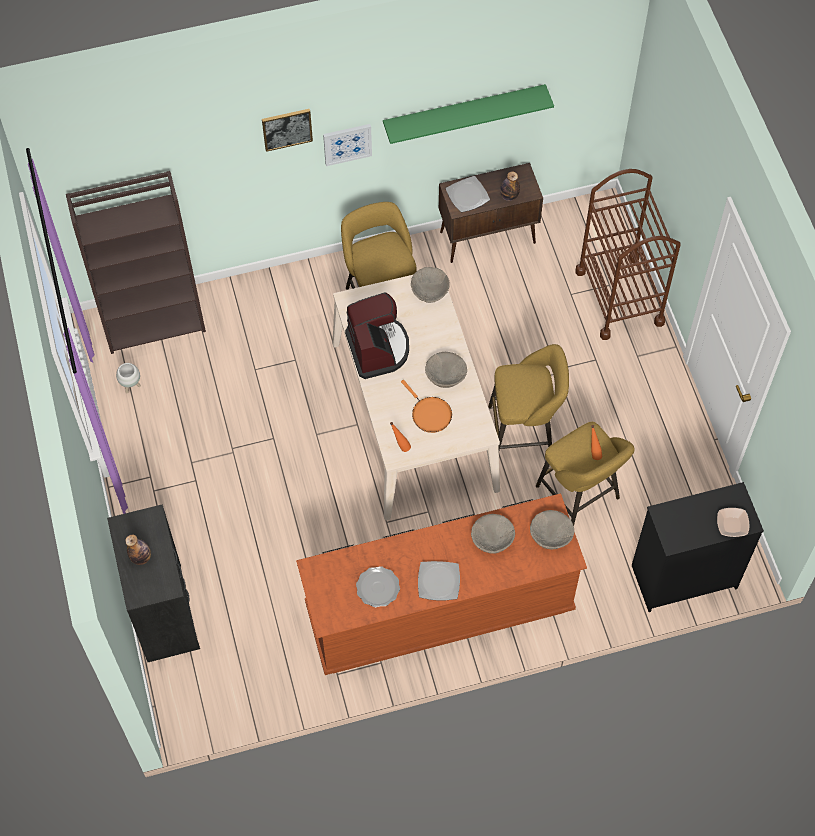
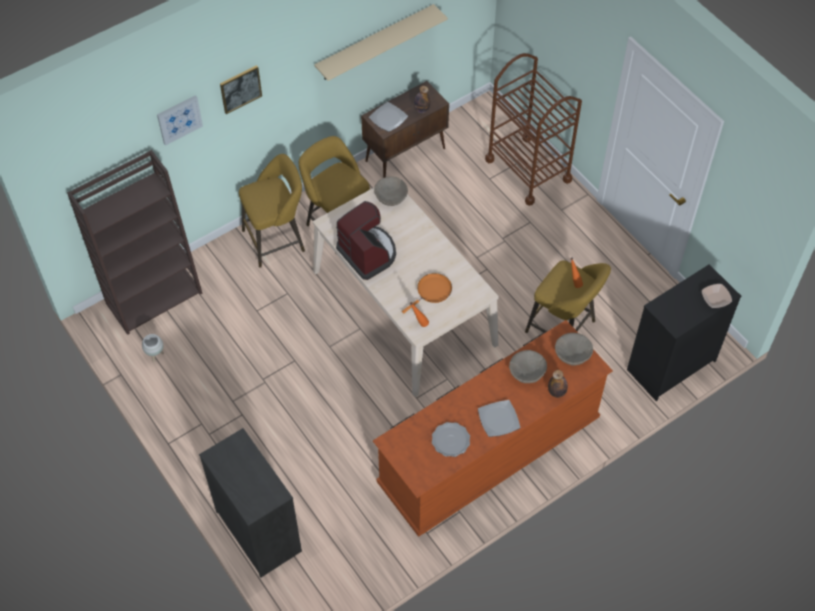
camera: 20 degrees left, 5 degrees down
(141, 557) = (242, 477): bottle -> bottle (557, 392)
(347, 143) = (288, 93): picture -> picture (179, 119)
(429, 414) = (432, 291): orange frying pan -> orange frying pan turned 75 degrees counterclockwise
(445, 374) = (432, 257): beige bowl -> none
(464, 112) = (375, 43): green shelf -> beige shelf
(525, 430) = (497, 291): yellow stool -> yellow stool (277, 239)

